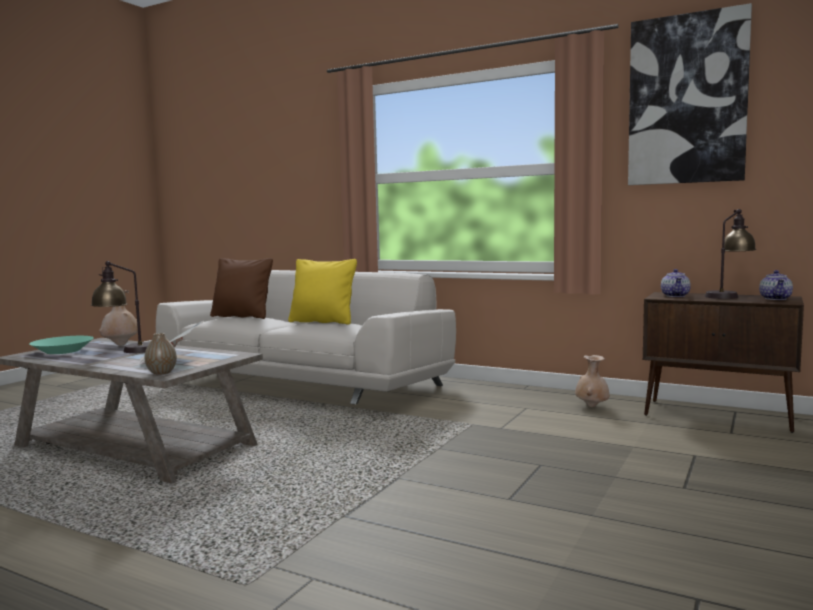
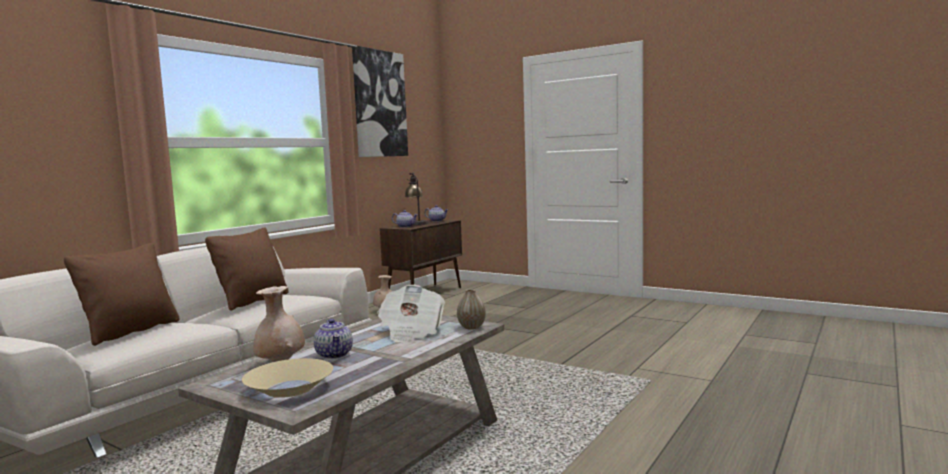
camera: 85 degrees left, 0 degrees up
(62, 351) = (289, 388): turquoise bowl -> beige bowl
(126, 351) = (335, 355): table lamp -> teapot
(323, 322) = (253, 301): yellow pillow -> brown pillow

